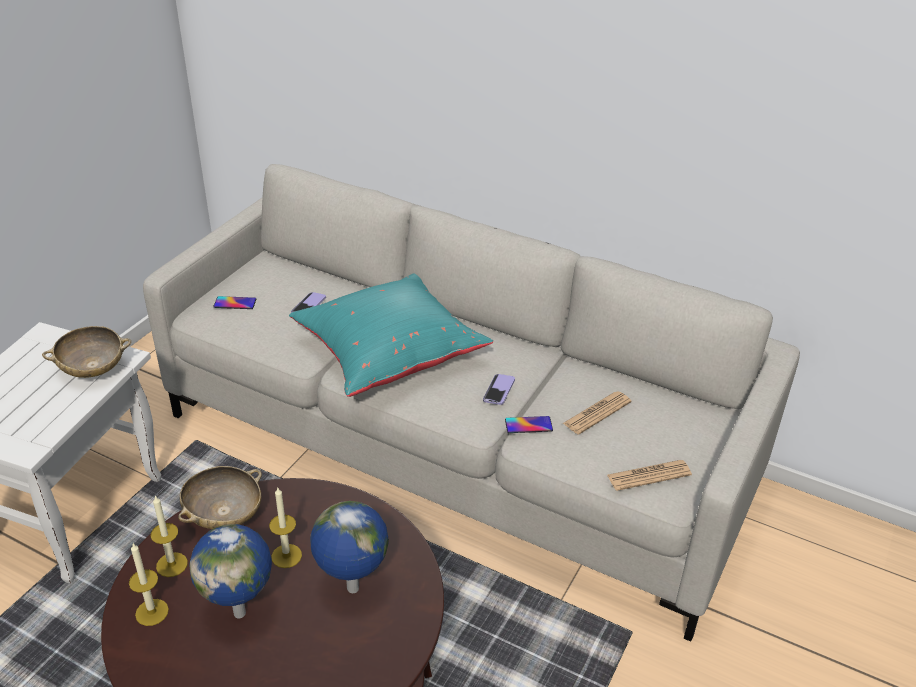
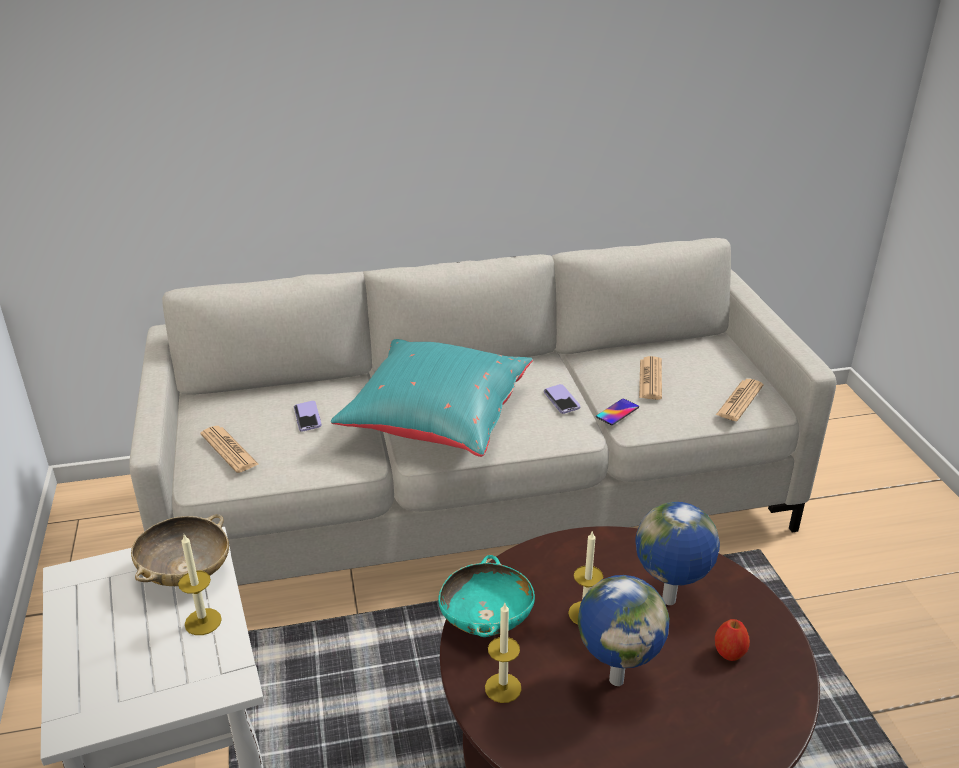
camera: 40 degrees left, 5 degrees down
(152, 612) = (546, 735): candle -> candle (203, 621)
(224, 515) = (486, 620): beige bowl -> turquoise bowl
(235, 303) = (229, 450): phone -> newspaper
(336, 654) = (729, 653): none -> apple

